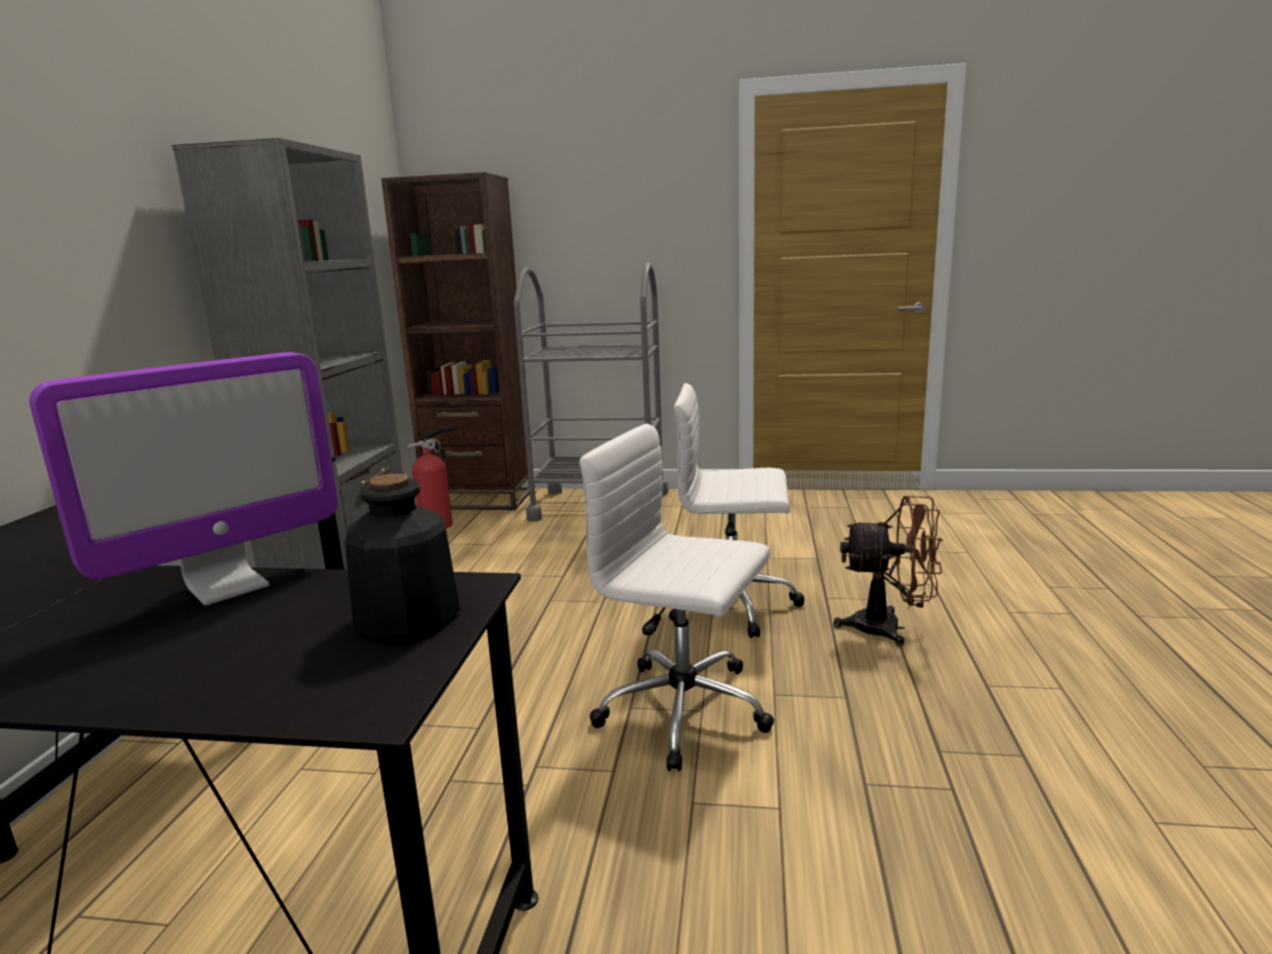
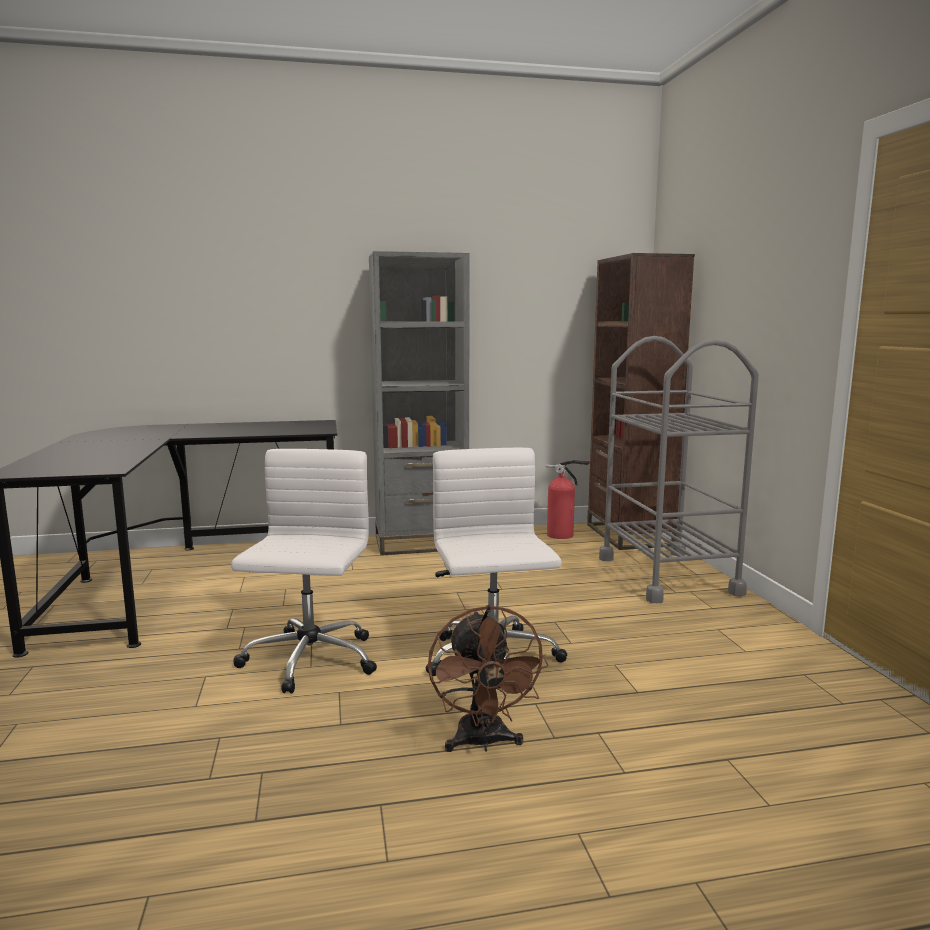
camera: 70 degrees right, 5 degrees down
(227, 586) = (134, 449): monitor -> none
(406, 616) = (84, 467): bottle -> none

